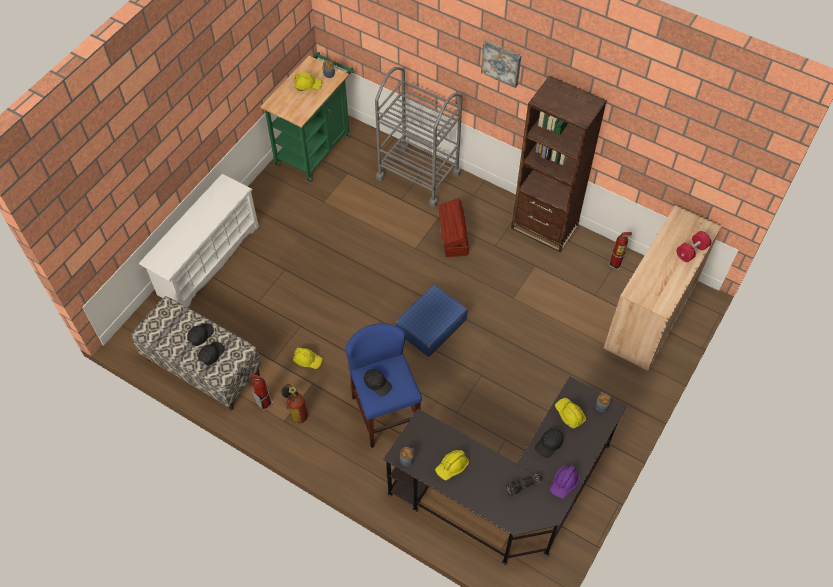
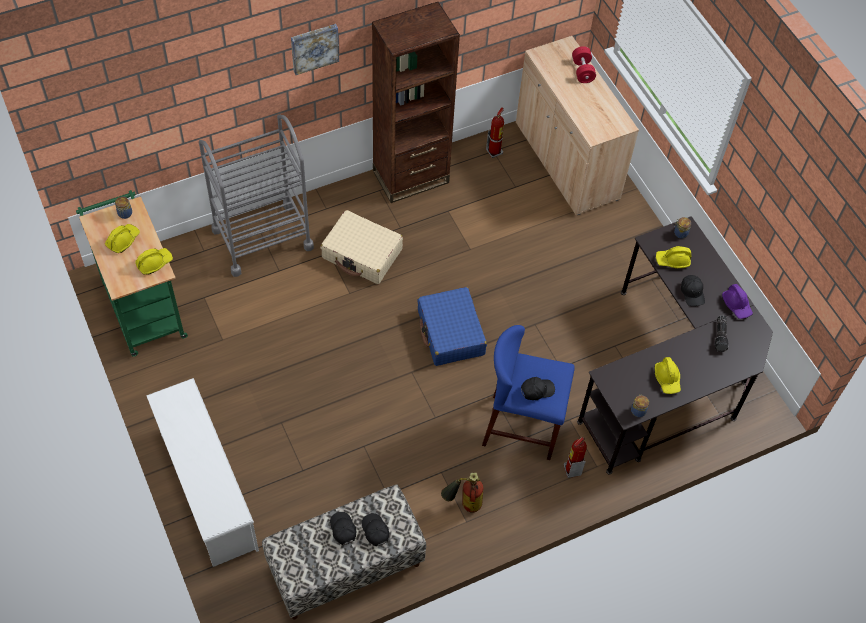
camera: 60 degrees left, 0 degrees up
(264, 403) = (432, 529): fire extinguisher -> fire extinguisher (572, 470)
(308, 360) = (410, 461): yellow hard hat -> yellow hard hat (154, 263)
(453, 237) = (362, 254): brown storage box -> beige suitcase

